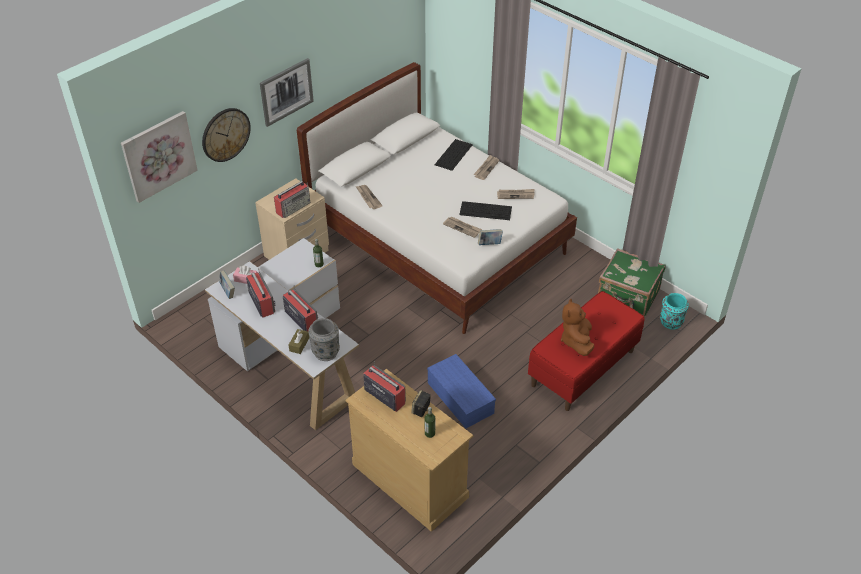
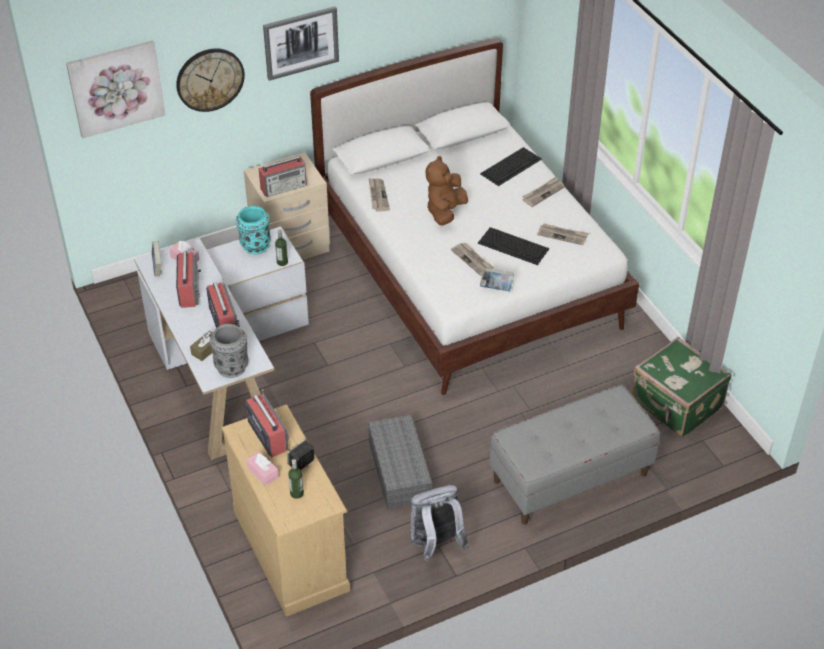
camera: 20 degrees right, 0 degrees up
(395, 425) = (263, 472): none -> pink tissue box
(459, 397) = (398, 470): blue storage box -> grey storage box
(514, 444) = (436, 545): none -> grey backpack
(576, 341) = (554, 438): brown plush toy -> brown plush toy (445, 211)
(583, 368) = (570, 478): red bench -> grey bench
(670, 322) = (717, 452): turquoise vase -> turquoise vase (255, 245)

